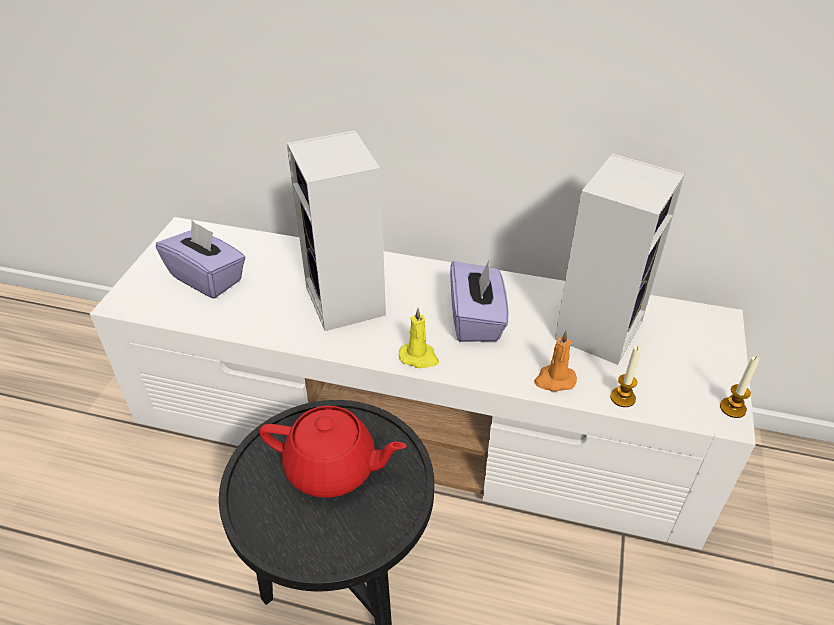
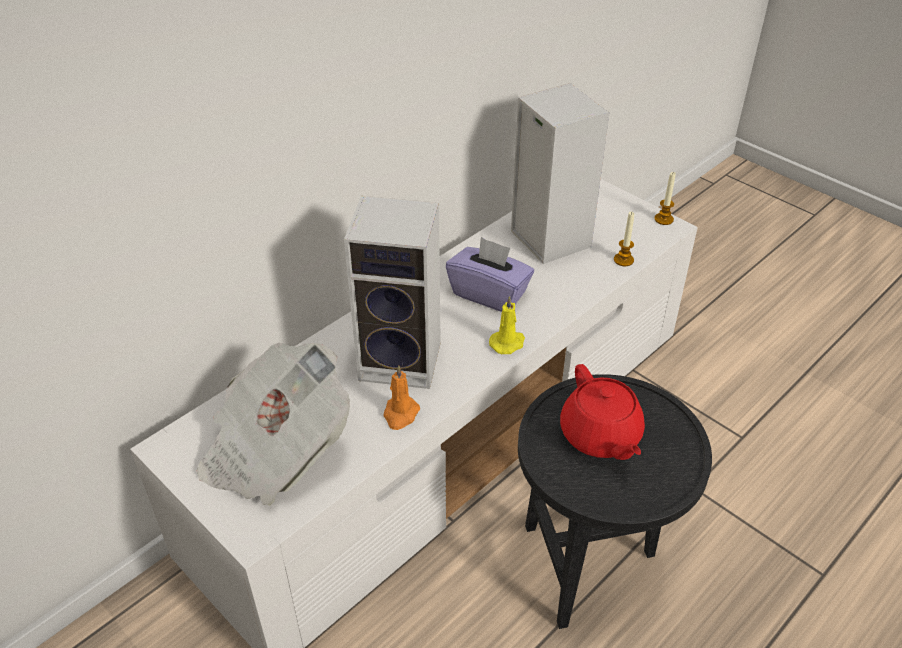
camera: 60 degrees left, 0 degrees up
(207, 278) = (275, 449): purple tissue box -> newspaper
(333, 468) = (600, 436): red teapot -> red teapot turned 120 degrees clockwise
(554, 380) = (584, 283): orange candle -> orange candle (400, 414)

